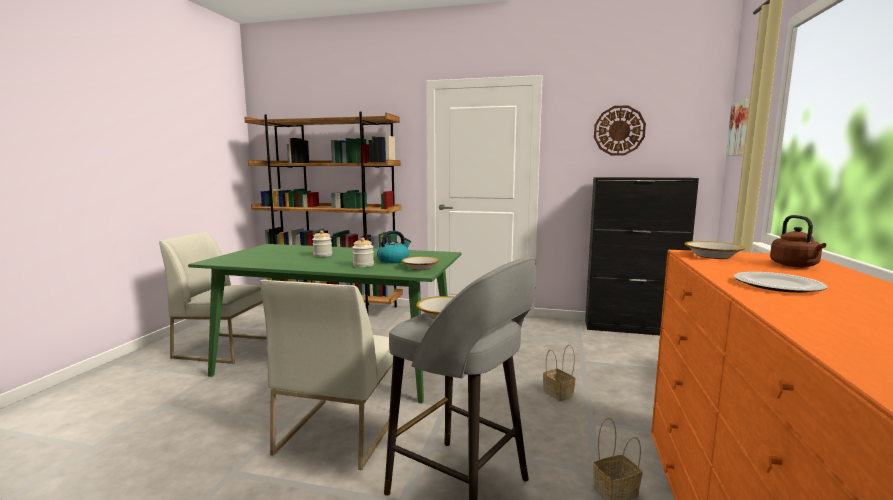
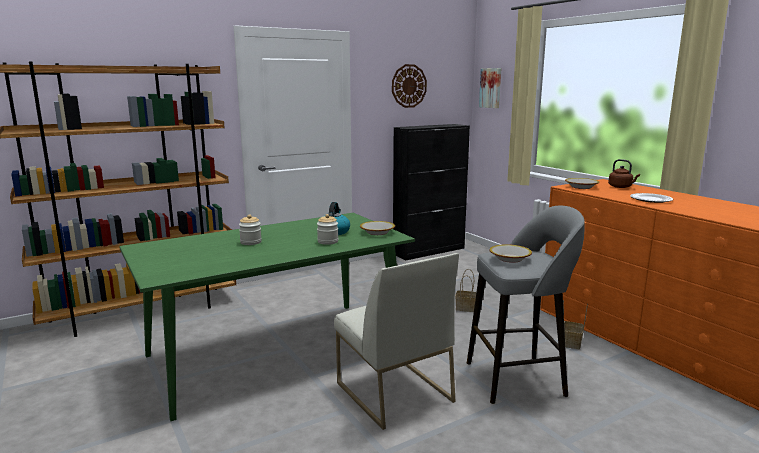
camera: 45 degrees left, 5 degrees up
(224, 348) = (112, 394): white chair -> none

